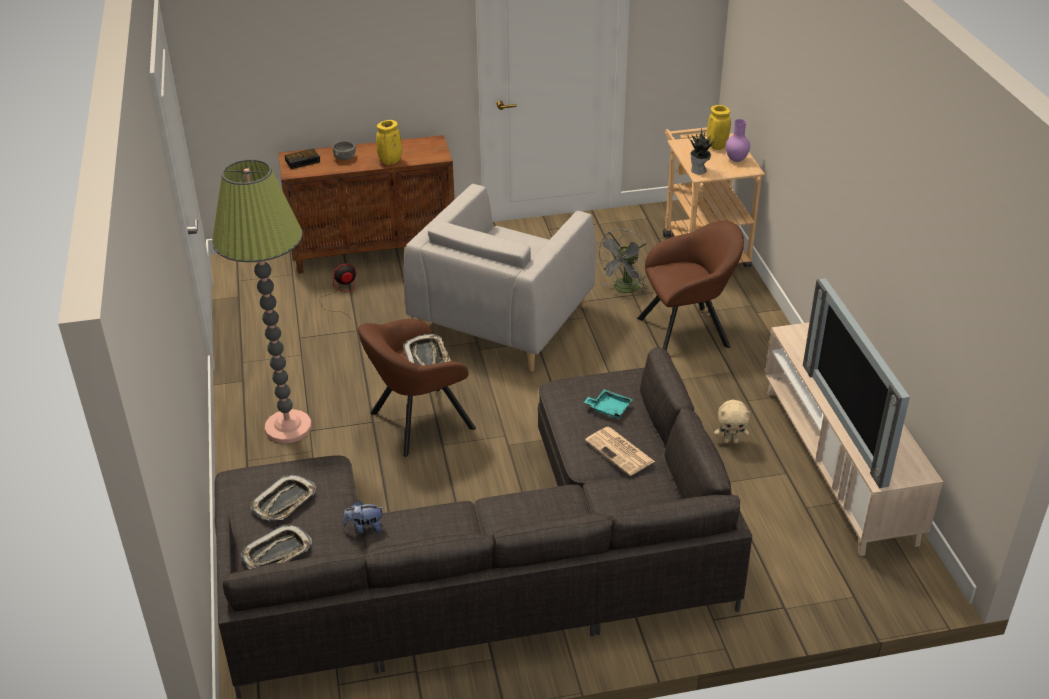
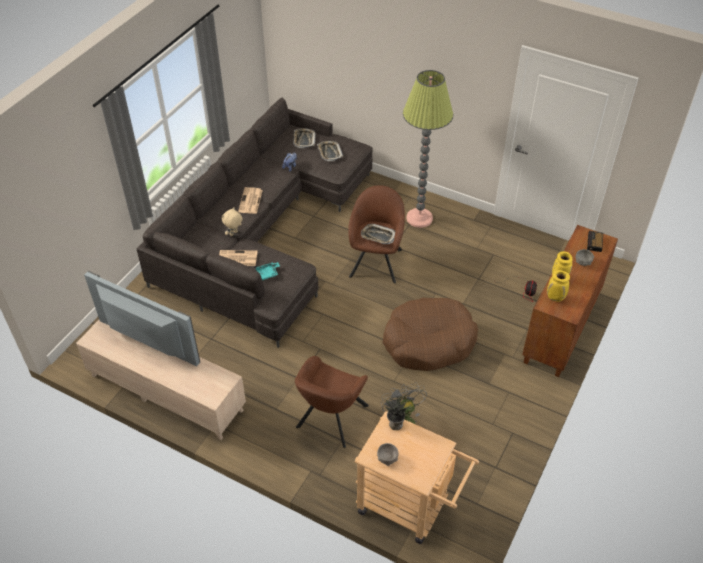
camera: 130 degrees right, 10 degrees up
(497, 515) = (250, 201): none -> newspaper
(502, 320) = (428, 342): grey armchair -> brown dog bed
(716, 146) = (418, 463): yellow vase -> yellow vase (555, 297)
(730, 441) = (230, 363): beige plush toy -> beige plush toy (234, 234)
(736, 160) = (387, 458): purple vase -> grey bowl

